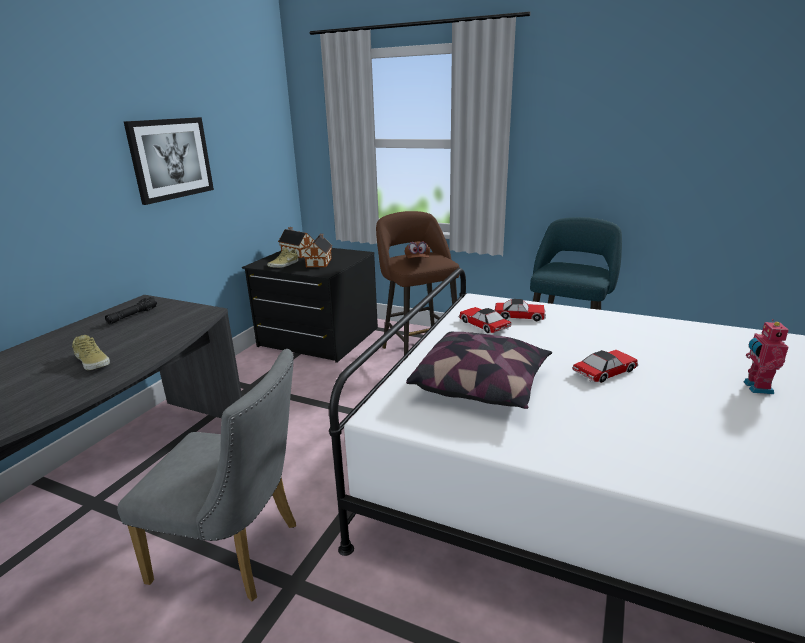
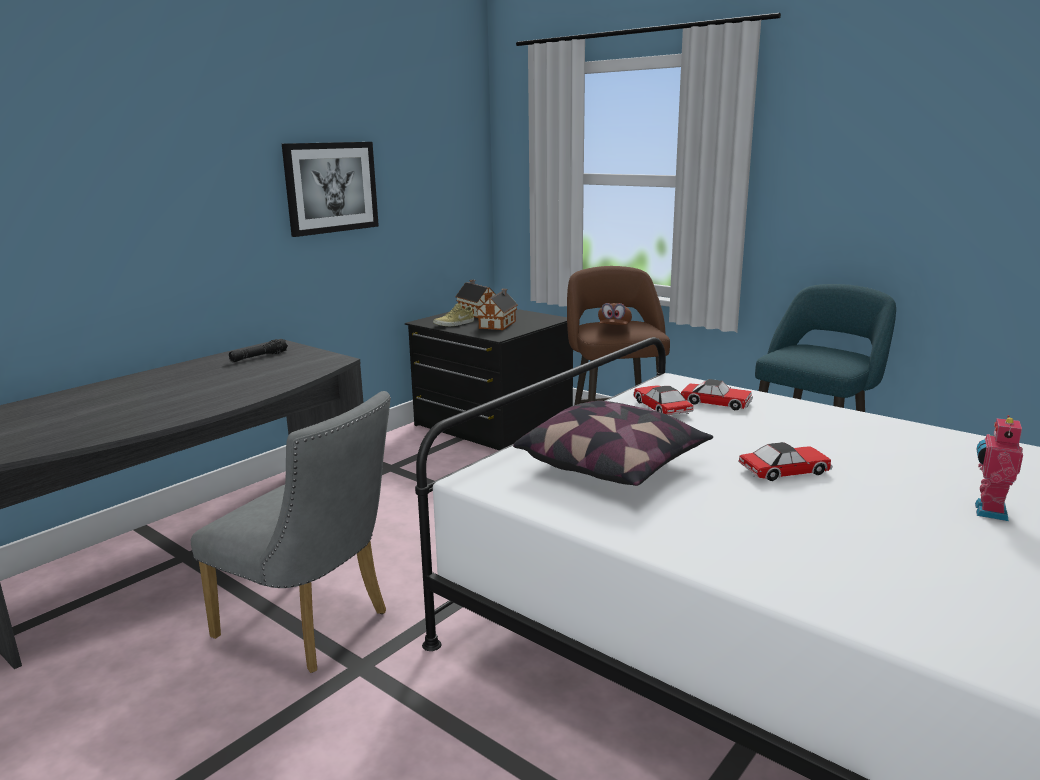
camera: 15 degrees right, 5 degrees down
(93, 361) = (202, 393): beige shoe -> none

